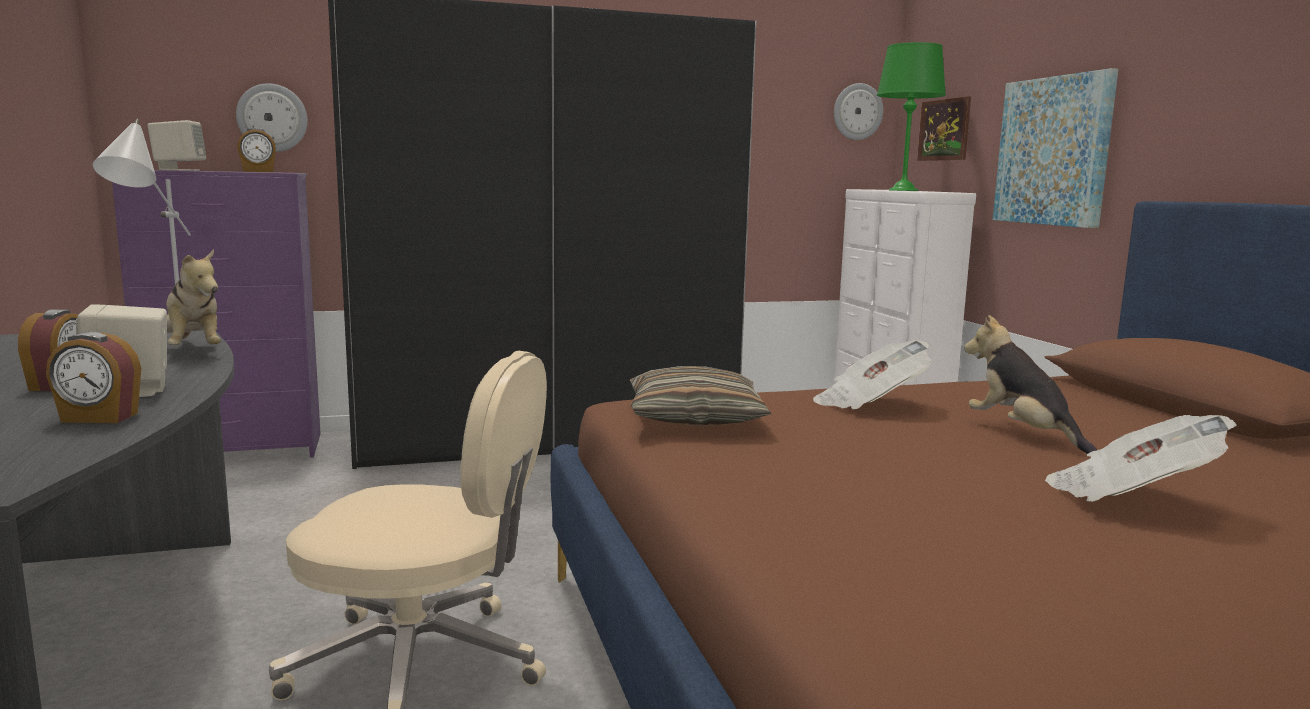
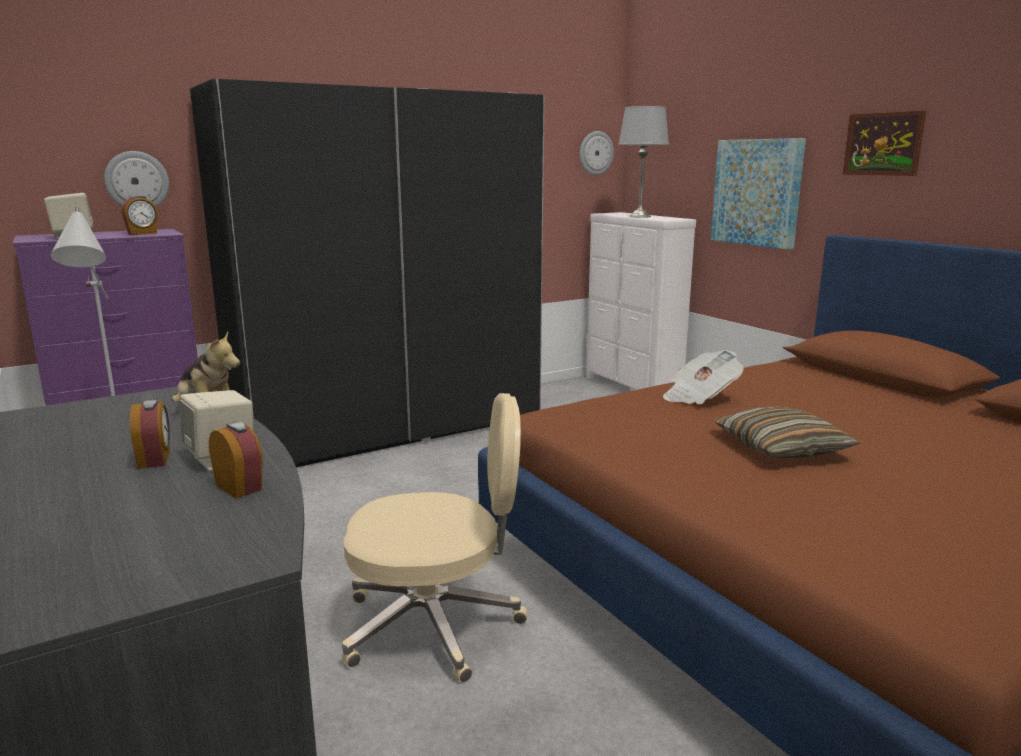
camera: 15 degrees left, 5 degrees up
(99, 418) = (240, 487): alarm clock -> alarm clock turned 120 degrees counterclockwise
(695, 418) = (604, 423): pillow -> pillow (781, 448)
(903, 190) = (639, 216): green table lamp -> grey table lamp
(944, 130) = (665, 169): picture -> picture (883, 144)
(1022, 434) = (809, 411): plush toy -> none
(1129, 496) = (901, 451): newspaper -> none

